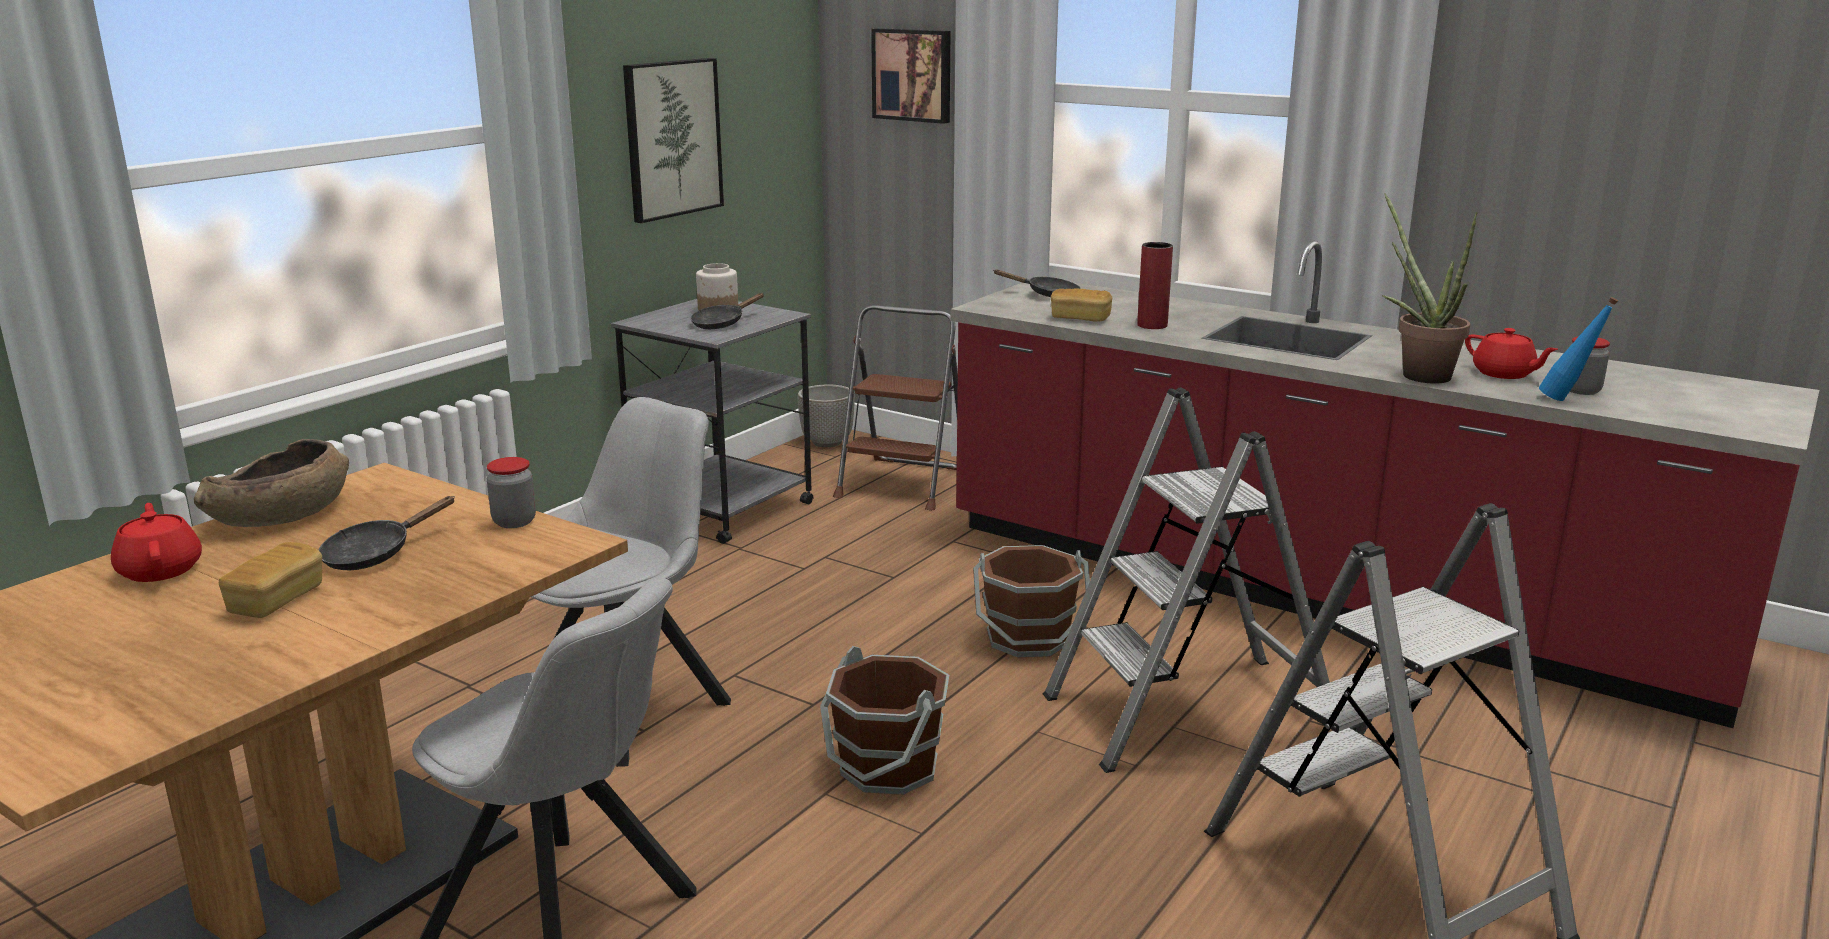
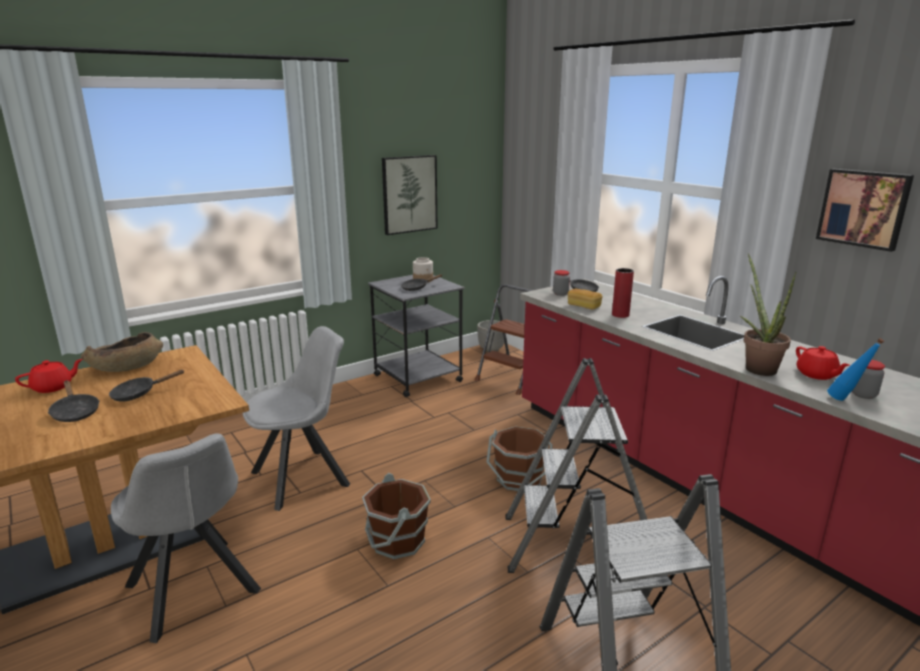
camera: 20 degrees right, 0 degrees up
(161, 570) = (53, 387): red teapot -> red teapot turned 60 degrees clockwise
(276, 600) = (75, 412): bread -> black frying pan
(514, 522) = (211, 386): jar -> jar (560, 294)
(913, 75) = (542, 166): picture -> picture (864, 208)

